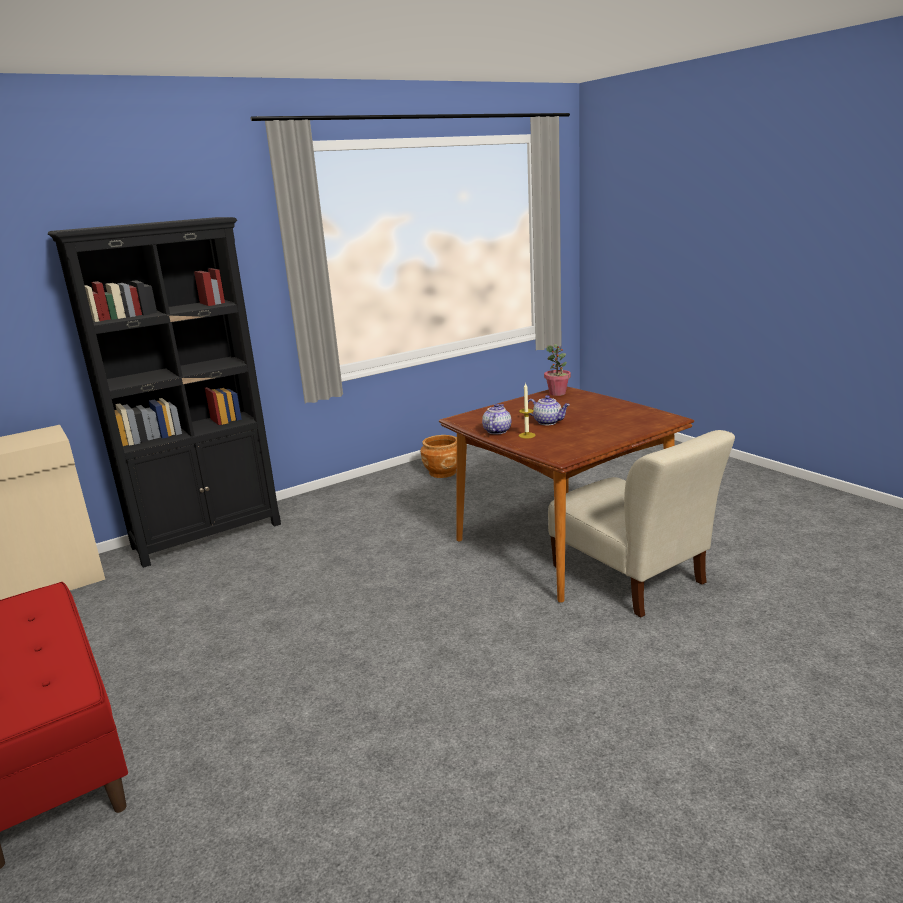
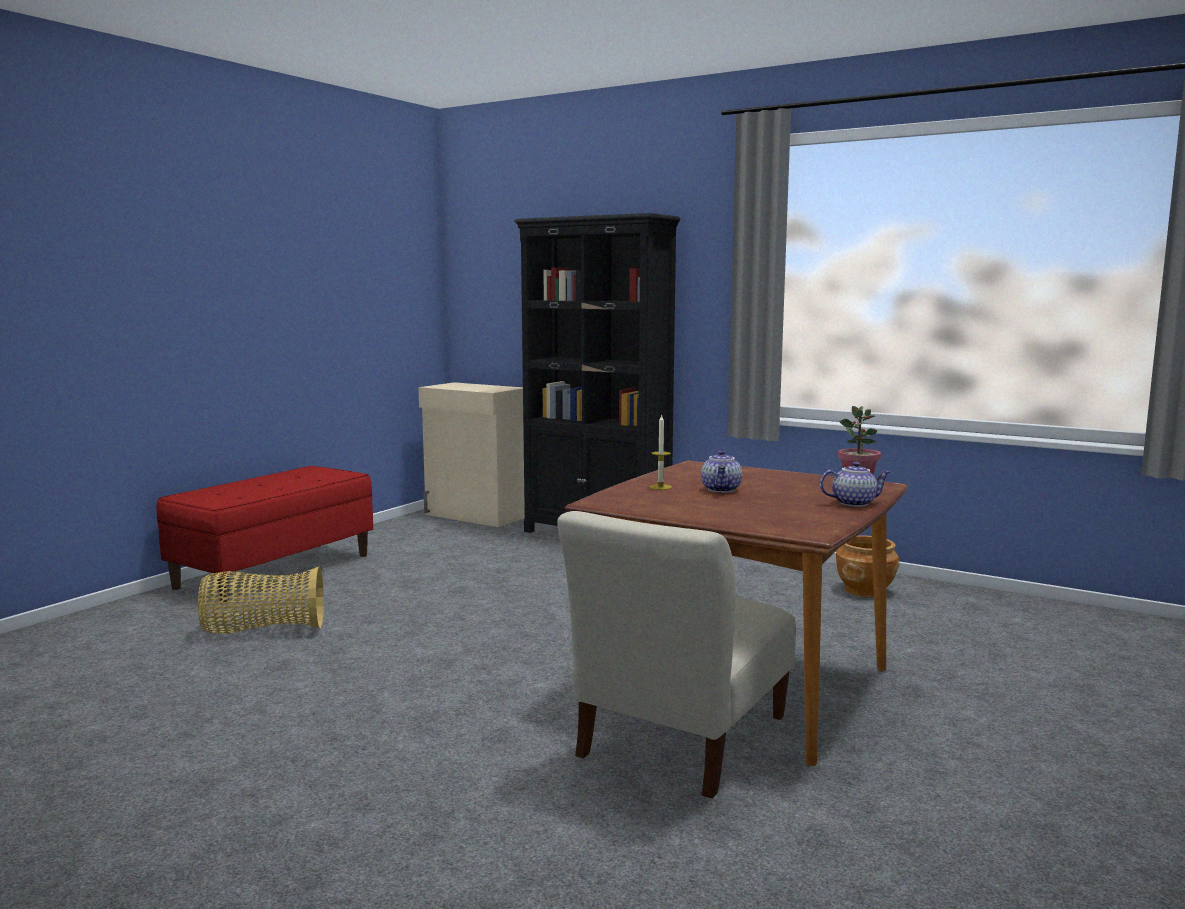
camera: 65 degrees right, 10 degrees down
(261, 771) = (262, 630): none -> basket
(496, 431) = (664, 477): teapot -> teapot (853, 503)

